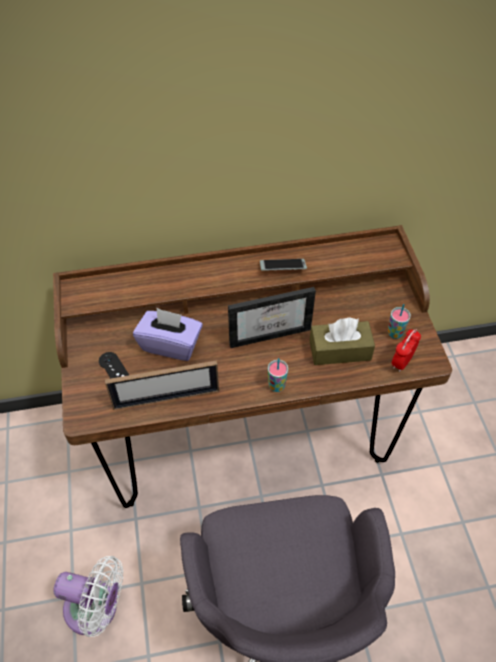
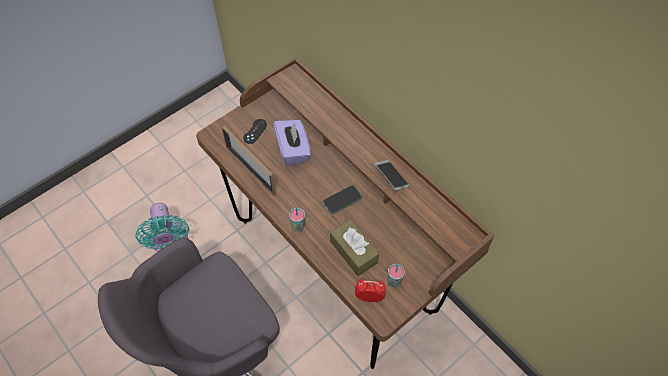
camera: 60 degrees right, 5 degrees up
(96, 609) = (170, 242): white fan -> turquoise fan
(269, 330) = (342, 200): picture frame -> phone

